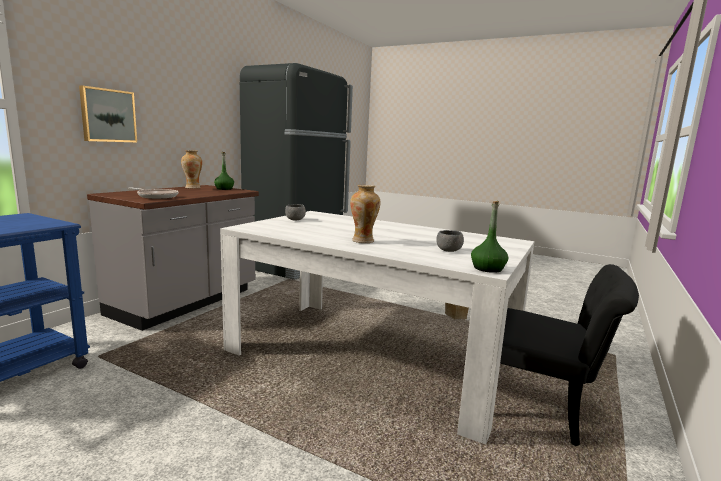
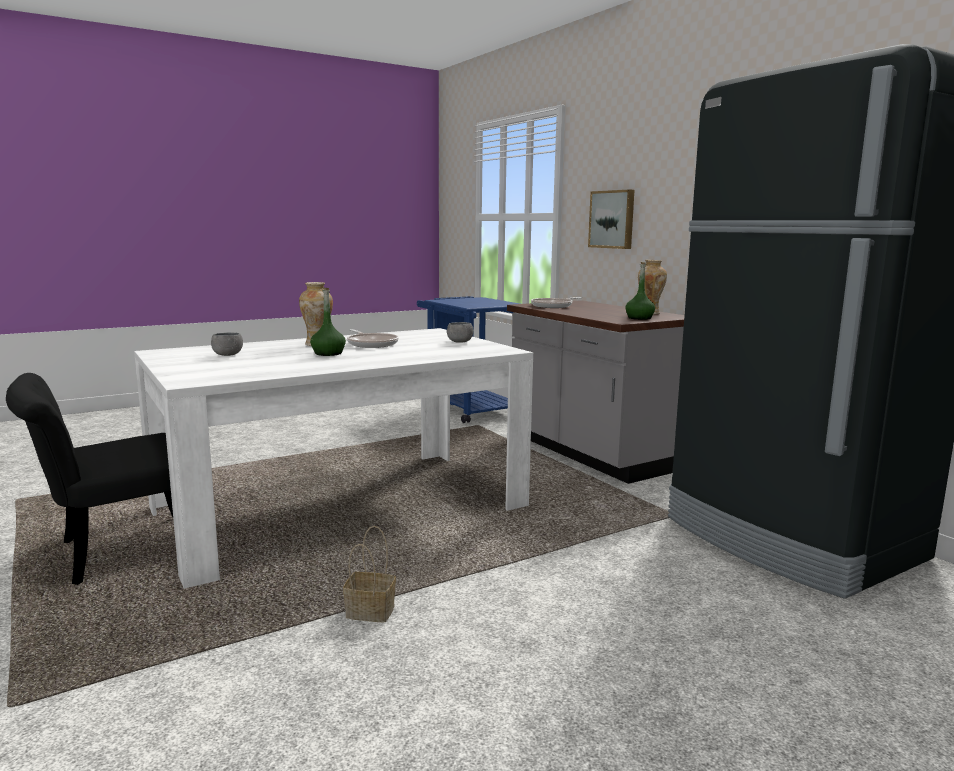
camera: 120 degrees right, 0 degrees up
(336, 232) = (371, 344): none -> frying pan
(487, 269) = (161, 352): green bottle -> green bottle (328, 353)

